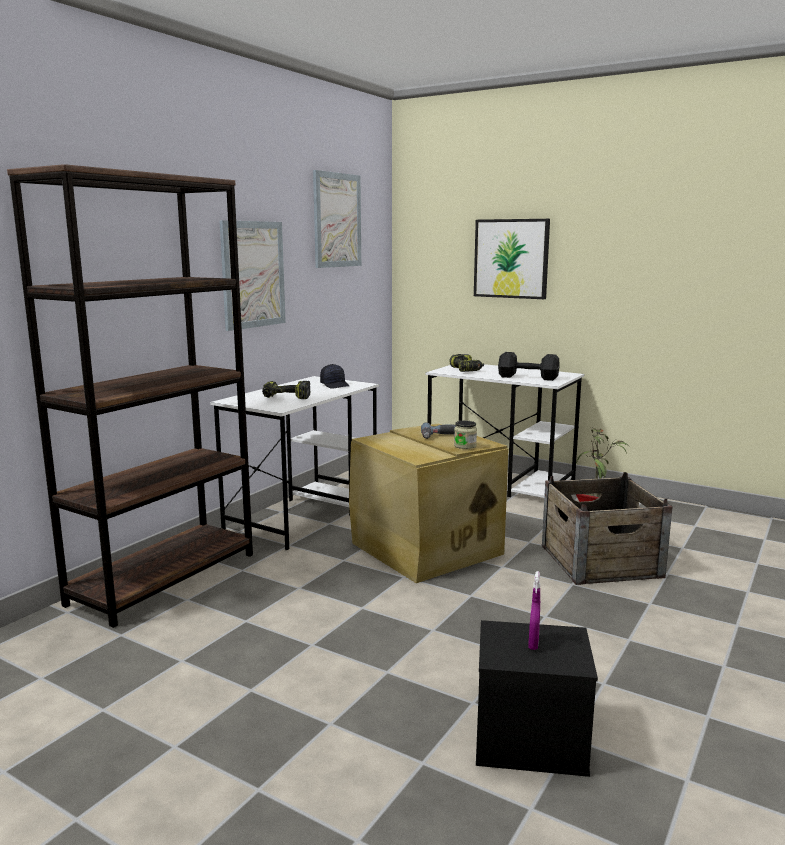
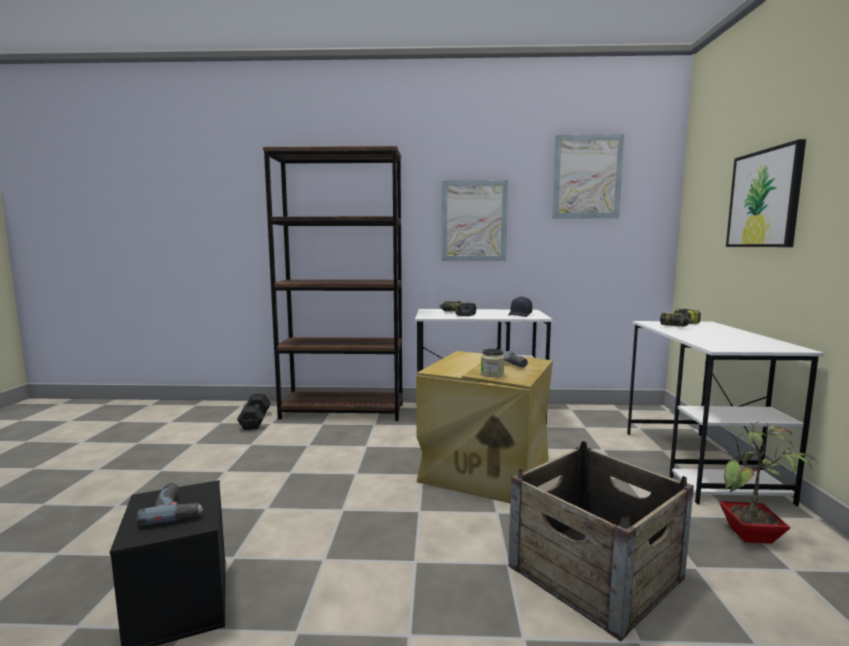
camera: 60 degrees right, 5 degrees down
(526, 377) = (715, 340): black dumbbell -> black dumbbell (256, 420)
(533, 643) = (176, 509): purple spray bottle -> power drill

